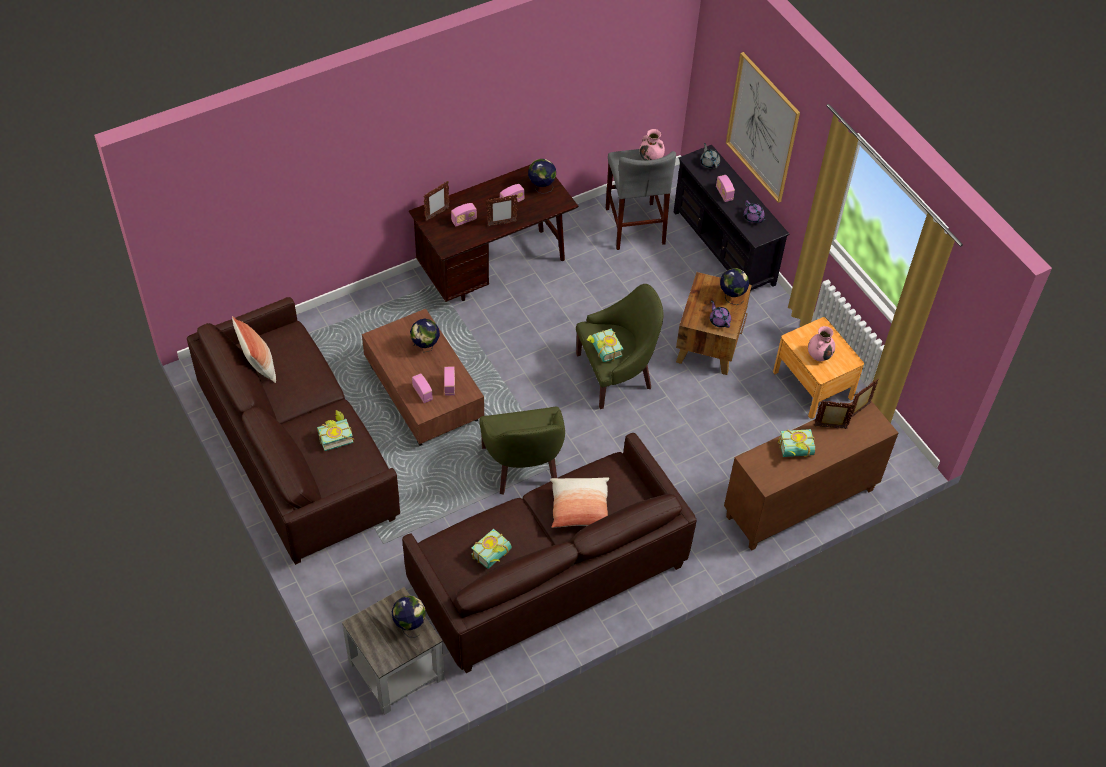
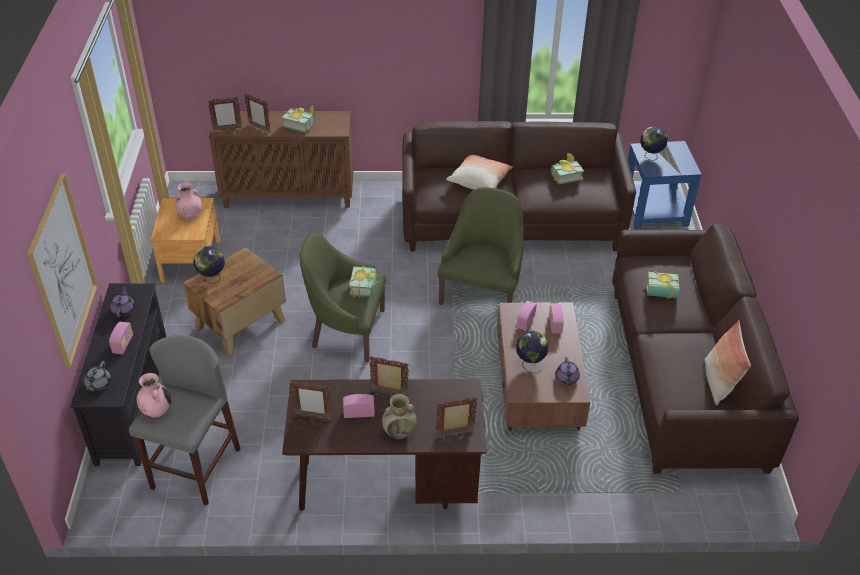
camera: 150 degrees left, 10 degrees down
(397, 670) = (653, 210): grey side table -> blue side table
(464, 220) = (429, 413): radio -> none
(475, 200) = (399, 431): none -> beige vase
(541, 188) = (313, 416): globe -> picture frame
(719, 320) = (244, 265): purple teapot -> purple teapot (566, 378)

